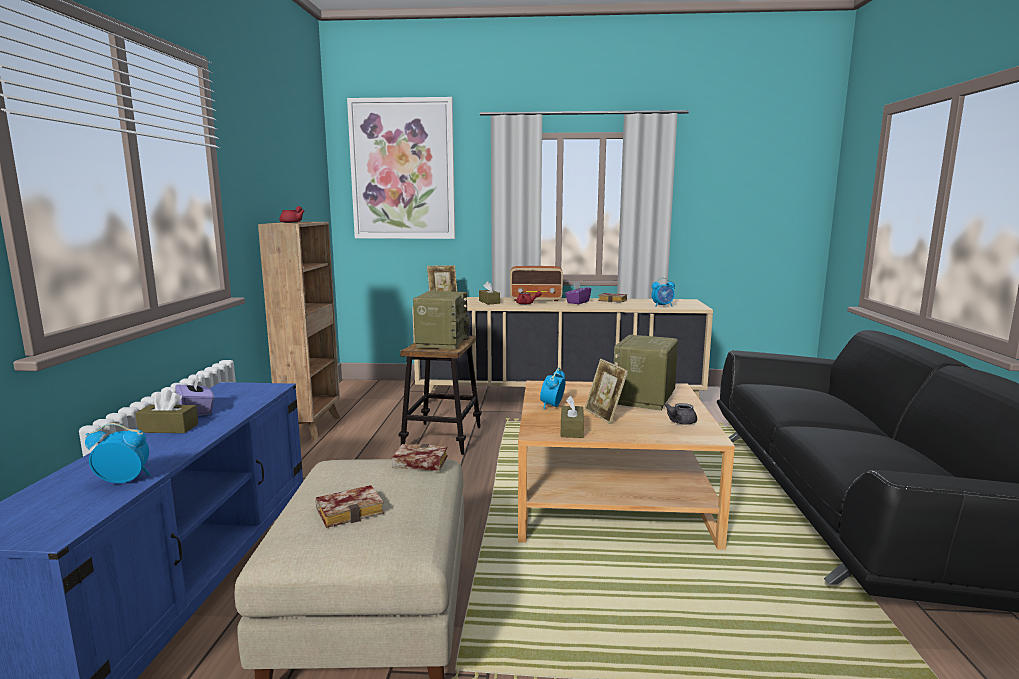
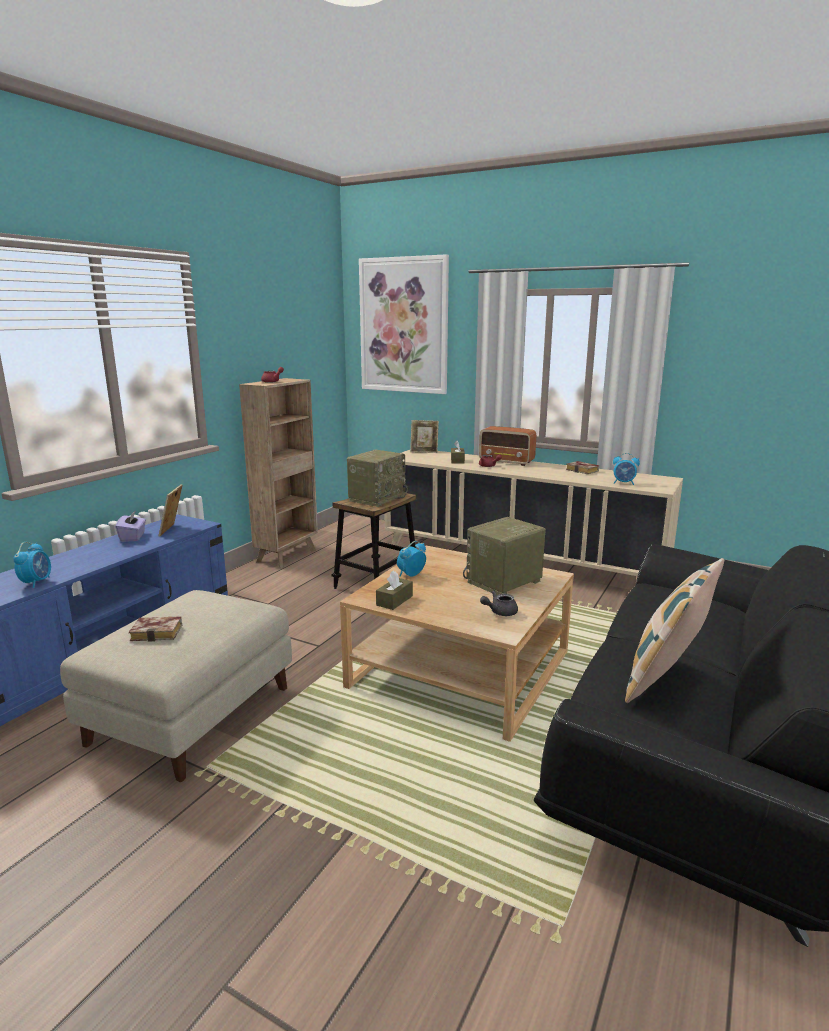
camera: 25 degrees right, 5 degrees up
(124, 480) = (36, 582): alarm clock -> alarm clock turned 75 degrees clockwise
(168, 428) = (102, 548): brown tissue box -> none
(418, 463) = (244, 606): book -> none
(577, 302) = (541, 469): purple tissue box -> none
(604, 415) = (442, 592): picture frame -> picture frame (173, 530)
(883, 448) = (666, 682): none -> pillow

